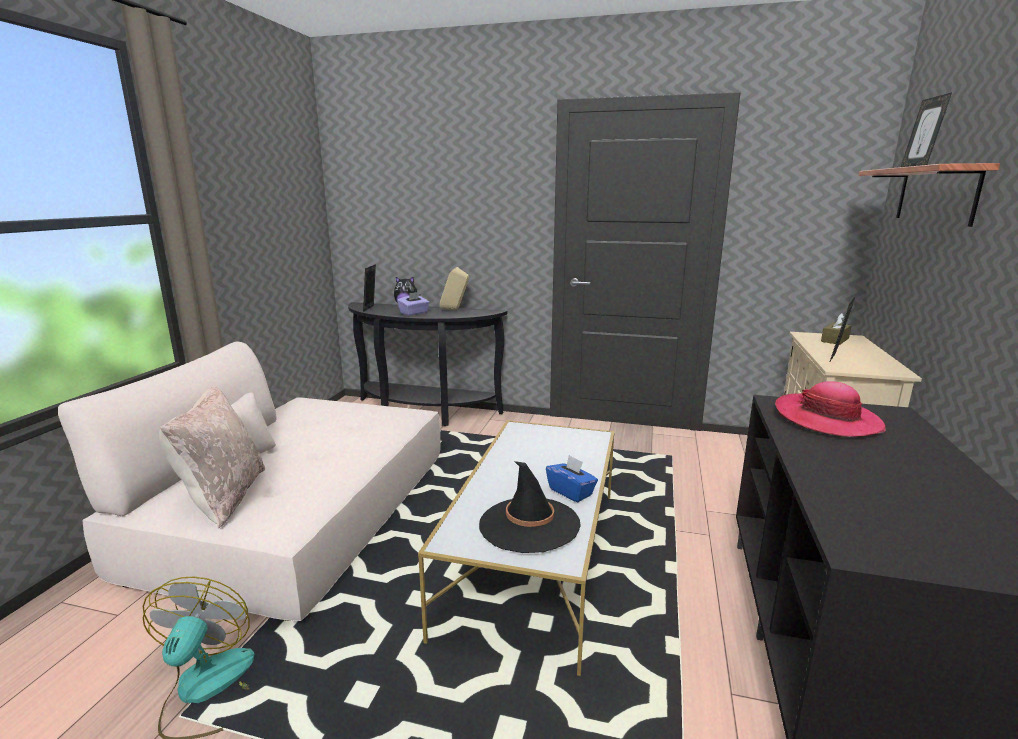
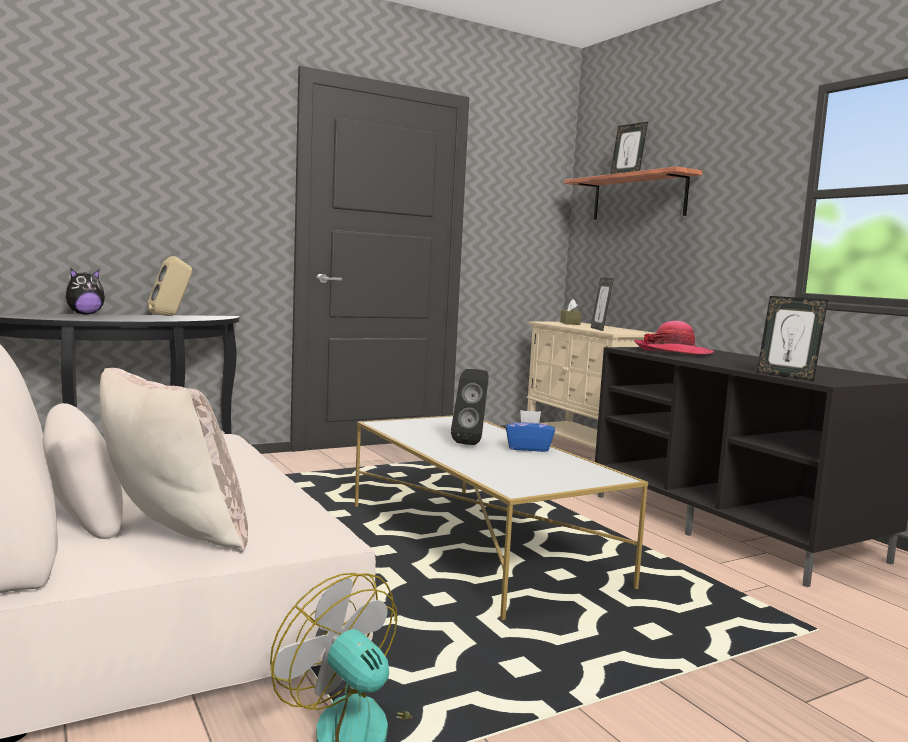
camera: 45 degrees left, 10 degrees down
(371, 308) = (35, 316): picture frame -> picture frame (786, 376)
(414, 313) = (125, 318): purple tissue box -> none
(529, 524) = (546, 468): black hat -> none
(538, 470) = (471, 443): none -> black speaker

